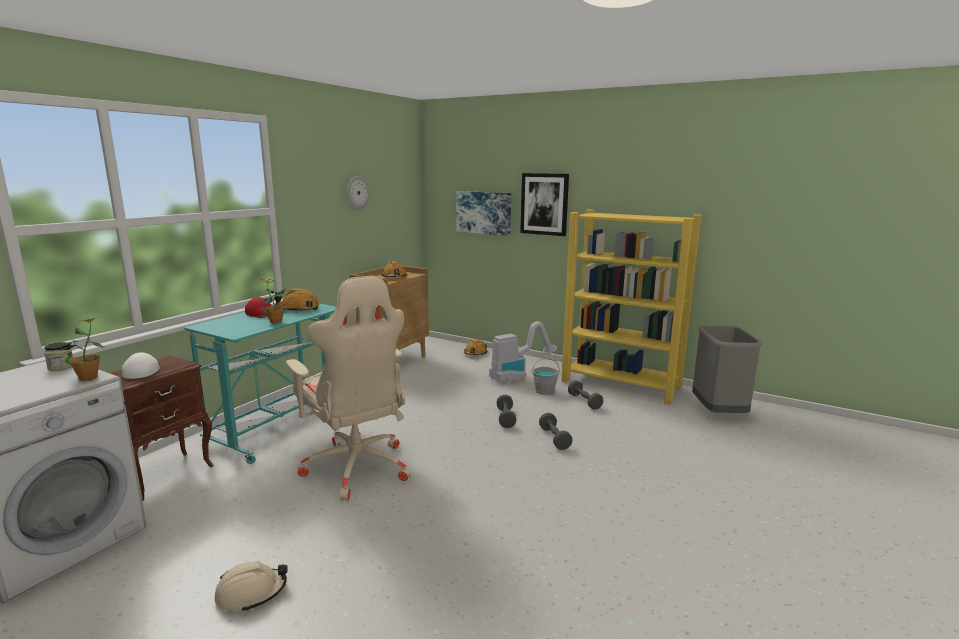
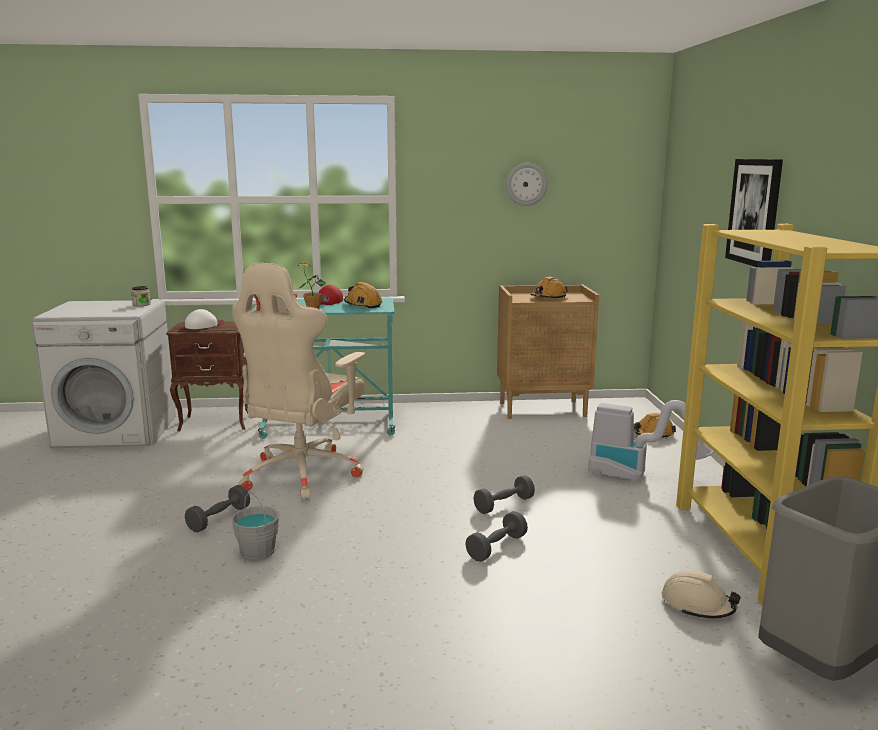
camera: 55 degrees right, 0 degrees up
(88, 378) = (127, 313): potted plant -> none
(251, 593) = (97, 506): beige hard hat -> beige hard hat (697, 605)
(484, 212) = (702, 222): picture -> none
(545, 391) = (623, 504): grey bucket -> grey bucket (258, 551)
(584, 401) = (640, 538): grey dumbbell -> grey dumbbell (219, 519)

